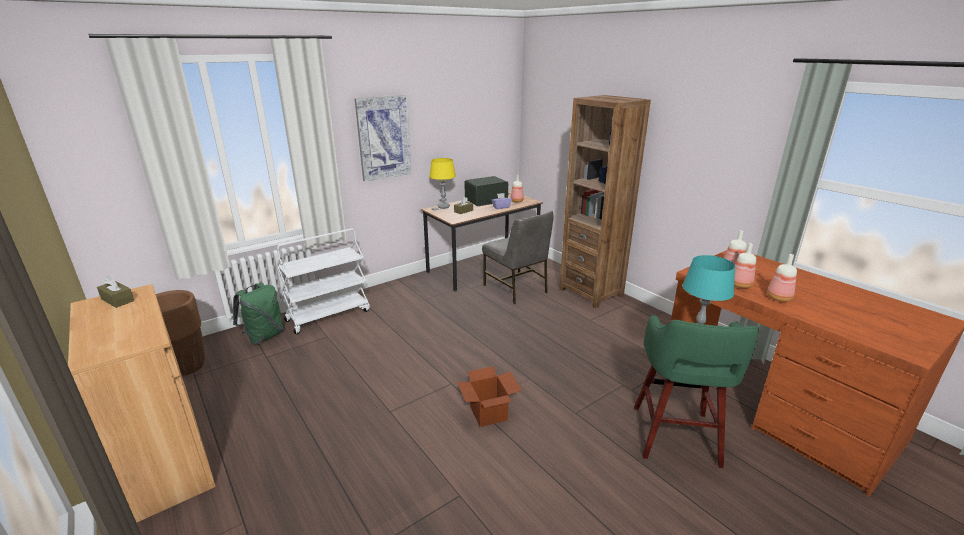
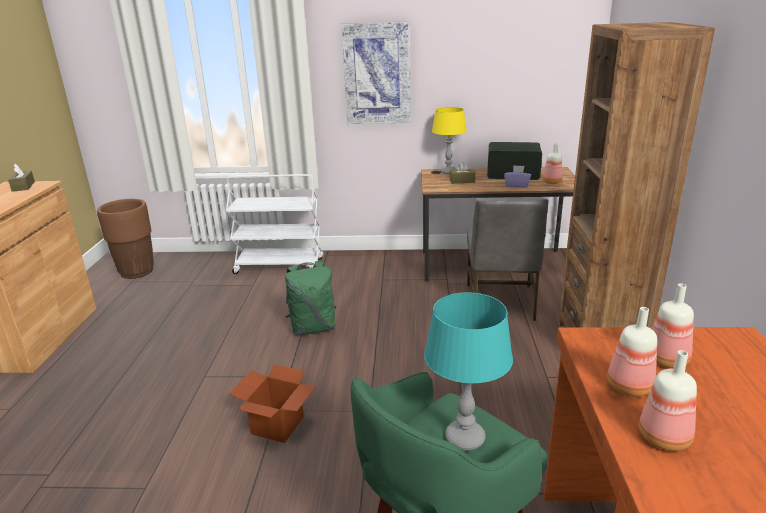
camera: 40 degrees right, 0 degrees up
(264, 336) = (211, 267): green backpack -> green backpack (313, 328)

